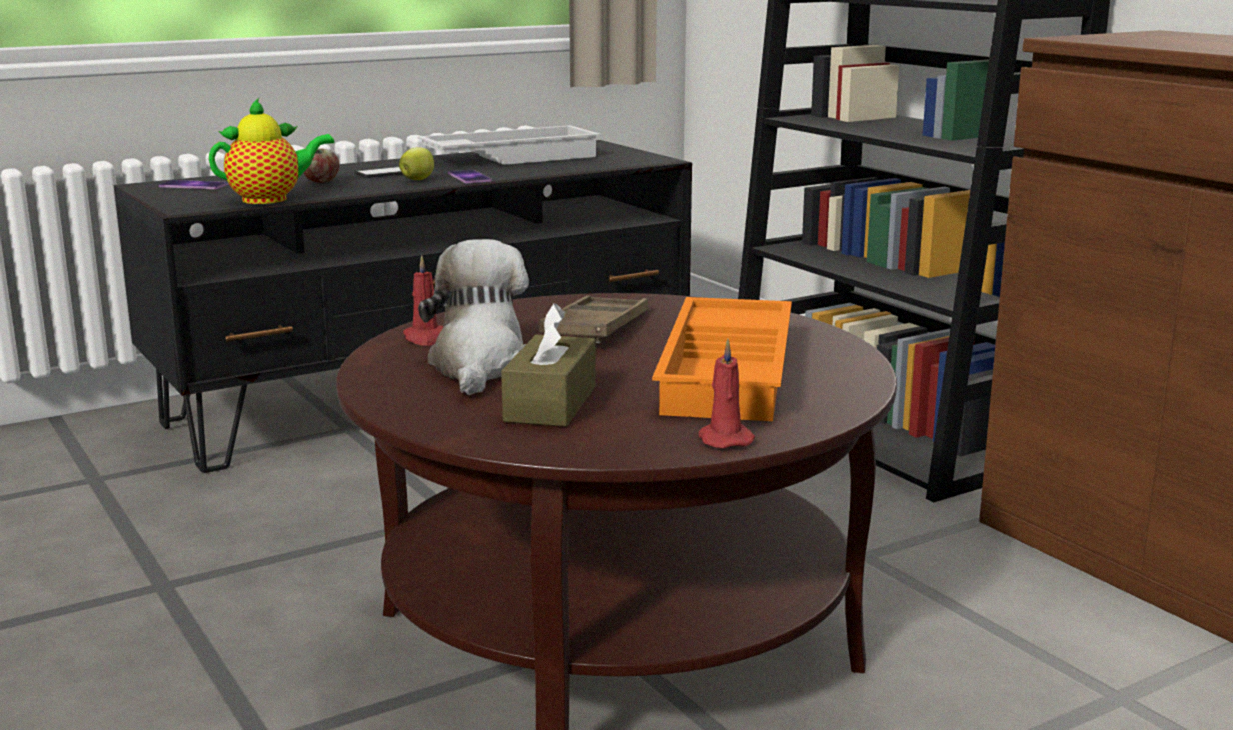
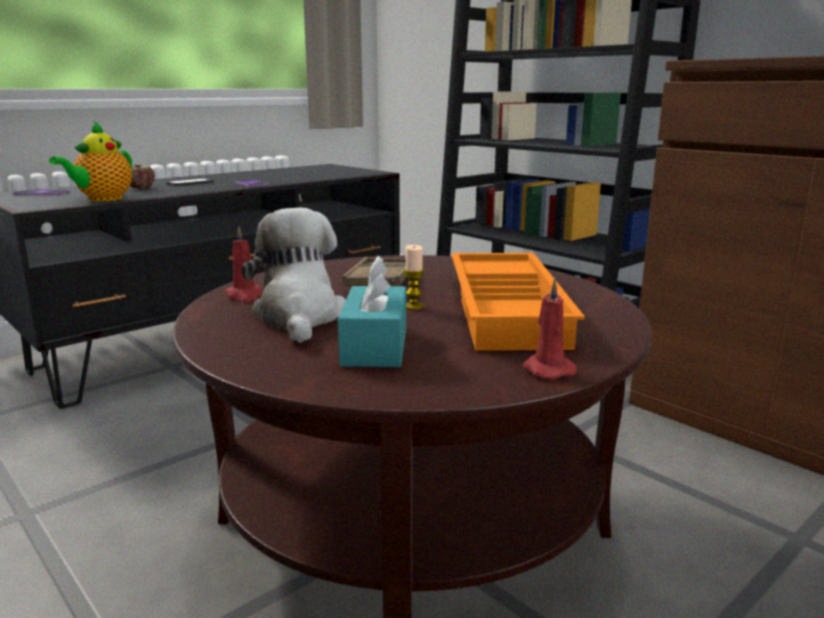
camera: 10 degrees left, 0 degrees up
(270, 199) = (102, 199): teapot -> teapot turned 150 degrees clockwise
(418, 180) = (214, 186): apple -> none
(510, 158) = (275, 173): white tray -> none
(550, 404) = (375, 346): brown tissue box -> turquoise tissue box
(619, 362) = (414, 306): none -> candle

